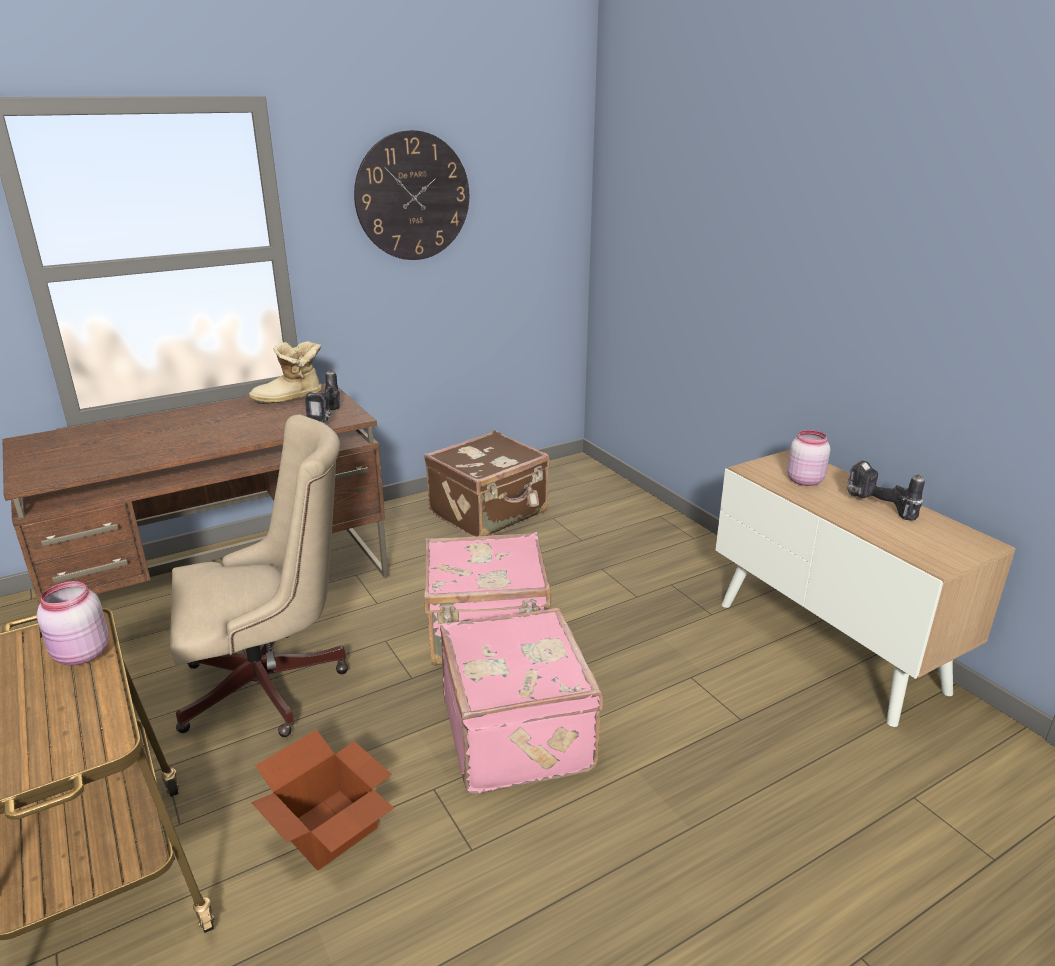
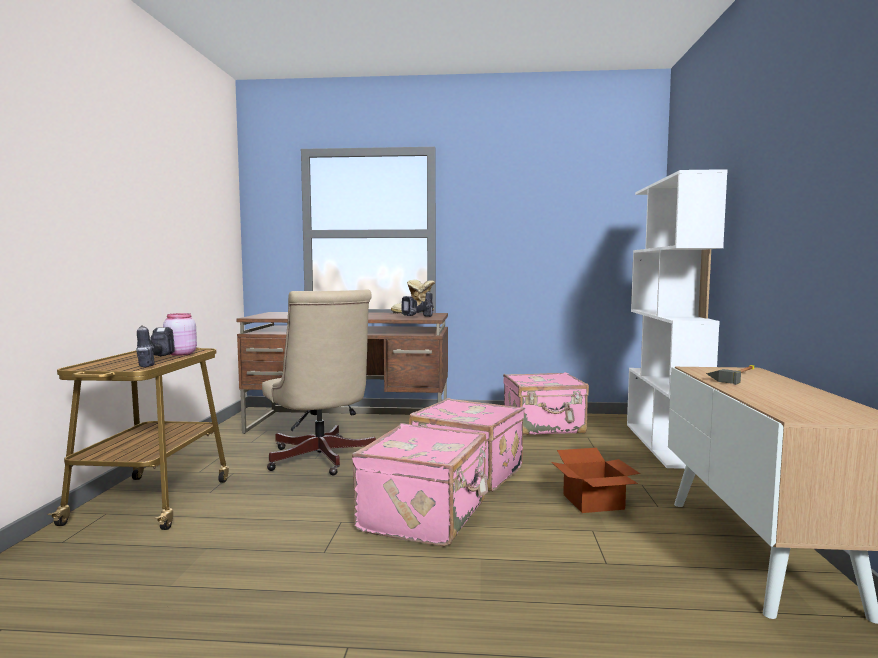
camera: 35 degrees right, 20 degrees down
(273, 685) = (321, 460): beige office chair -> beige office chair turned 45 degrees clockwise
(329, 831) = (265, 518): cardboard box -> cardboard box (593, 502)
(413, 196) = (520, 205): wall clock -> none
(490, 513) = (544, 427): brown suitcase -> pink suitcase
(636, 506) = (665, 444): none -> white bookcase
(803, 480) = (734, 376): pink jar -> hammer
(878, 508) = (786, 392): power drill -> power drill (153, 362)

